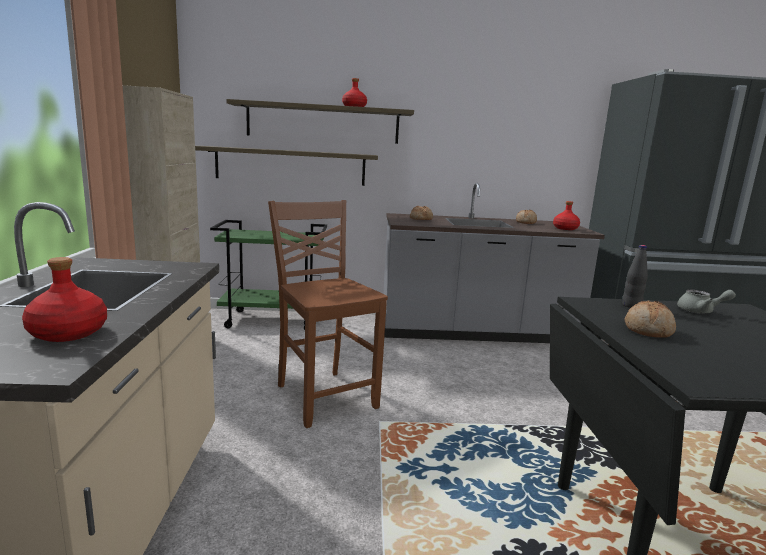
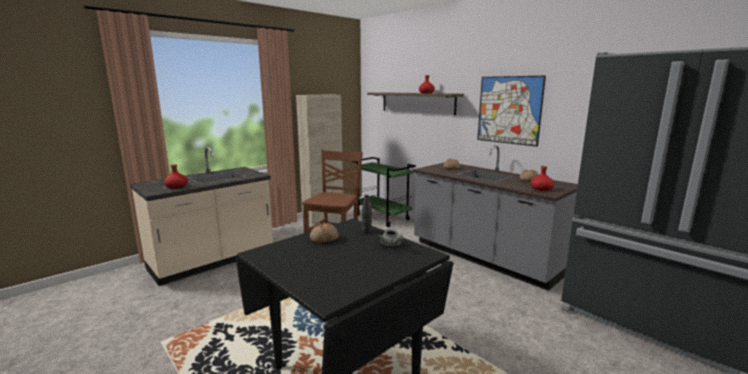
camera: 50 degrees right, 0 degrees up
(290, 166) = (402, 128): shelf -> none
(479, 137) = (509, 110): none -> picture

